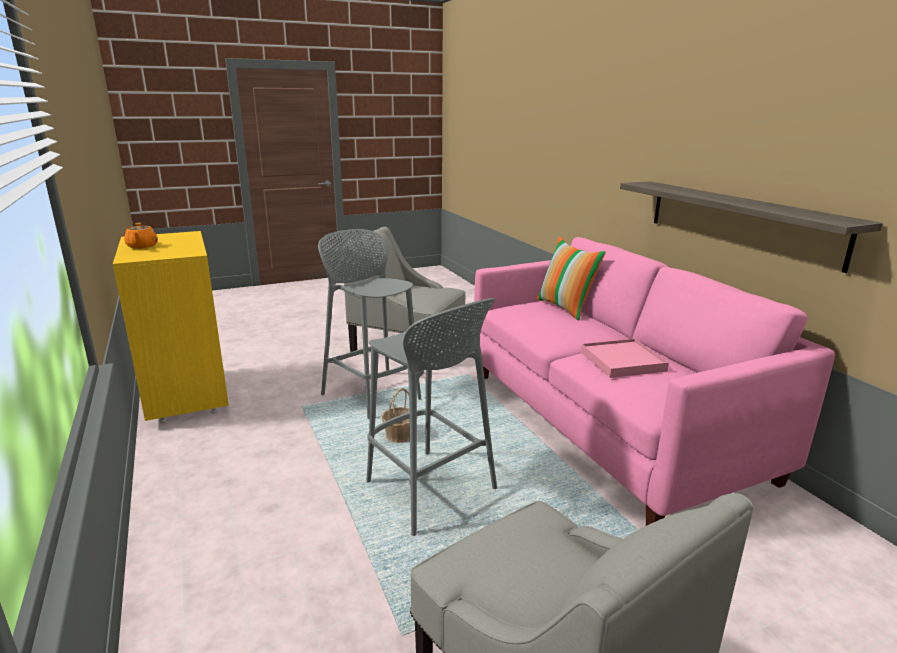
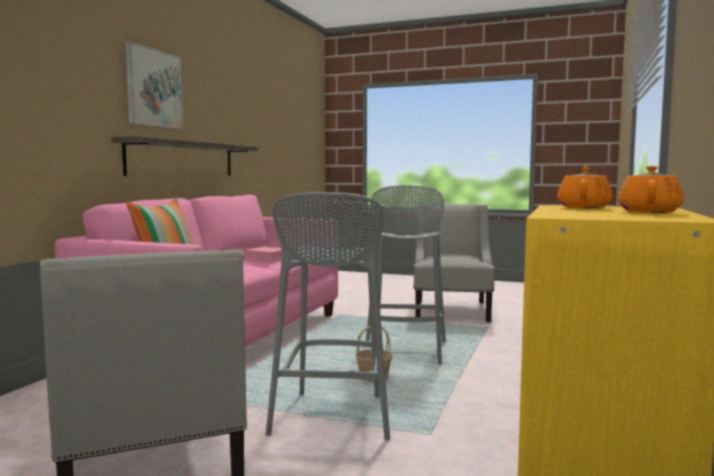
camera: 135 degrees left, 15 degrees down
(176, 251) = (584, 207): none -> orange teapot
(712, 123) = (154, 88): none -> picture

